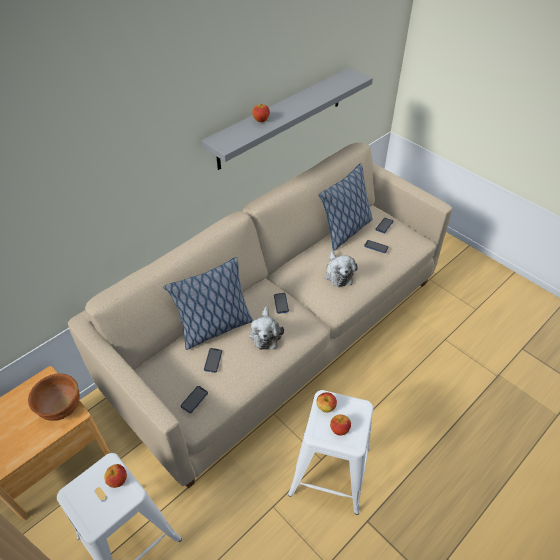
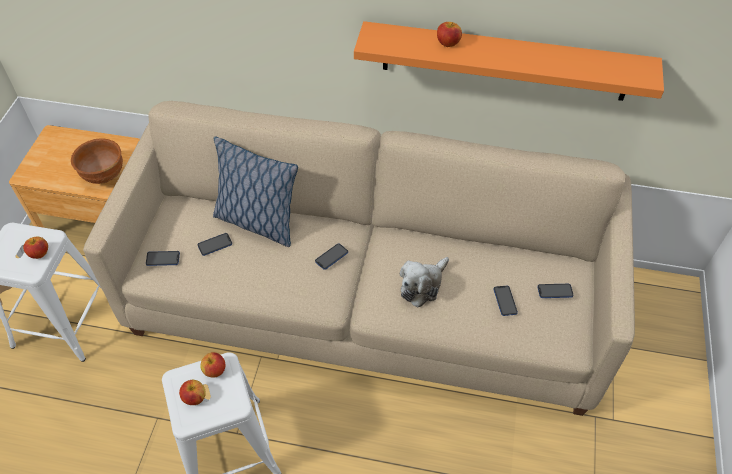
camera: 55 degrees right, 5 degrees up
(265, 334) = (279, 267): plush toy -> none
(281, 118) = (504, 61): grey shelf -> orange shelf
(345, 231) = (504, 256): pillow -> none

